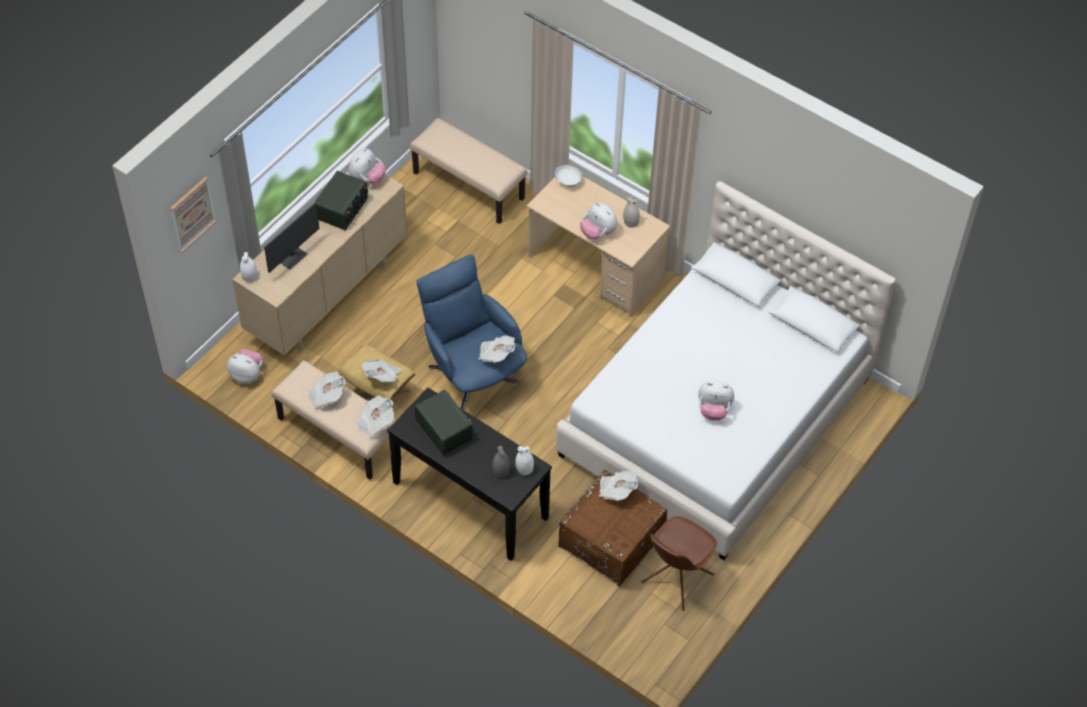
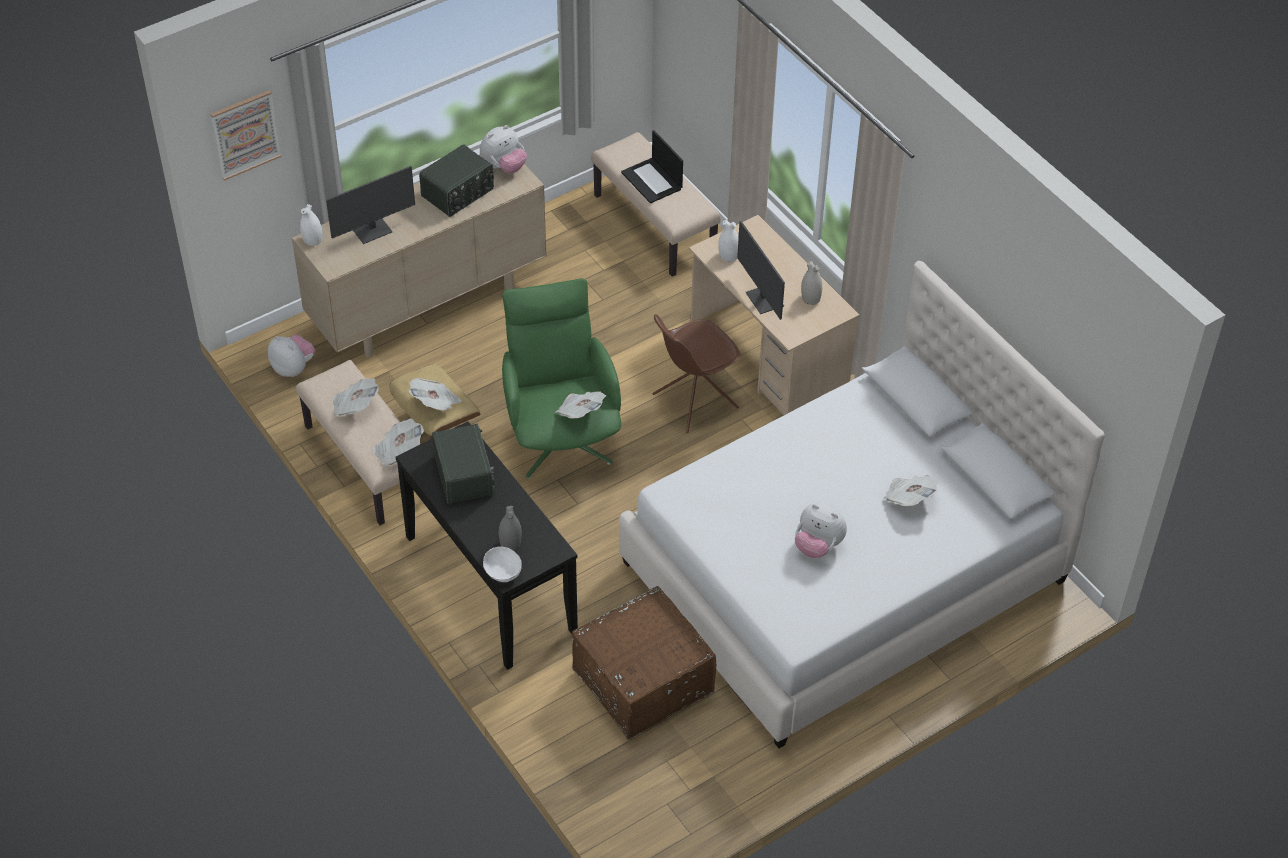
camera: 20 degrees right, 5 degrees down
(467, 155) = (652, 181): none -> laptop
(472, 373) = (560, 437): blue armchair -> green armchair
(524, 469) = (541, 548): white vase -> white vase (728, 256)
(567, 182) = (752, 233): white bowl -> white bowl (502, 572)
(598, 232) = (763, 299): plush toy -> monitor
(616, 490) = (660, 614): newspaper -> newspaper (909, 498)
(676, 579) = (706, 753): brown chair -> brown chair (693, 401)

